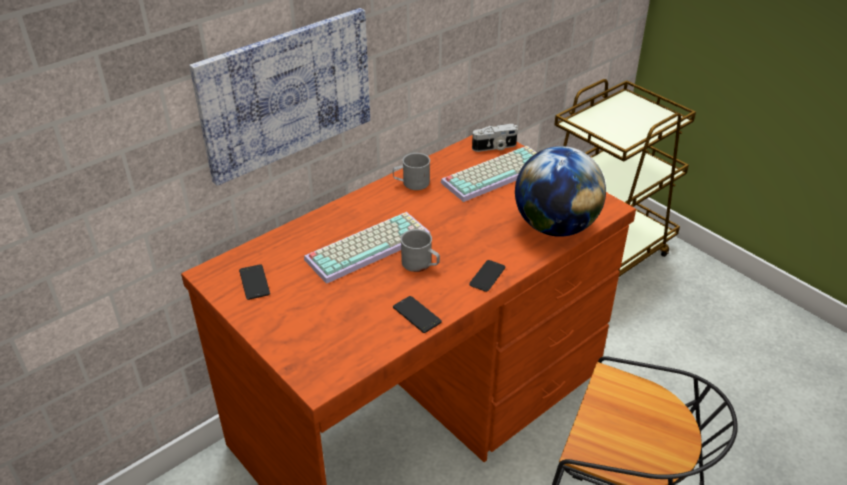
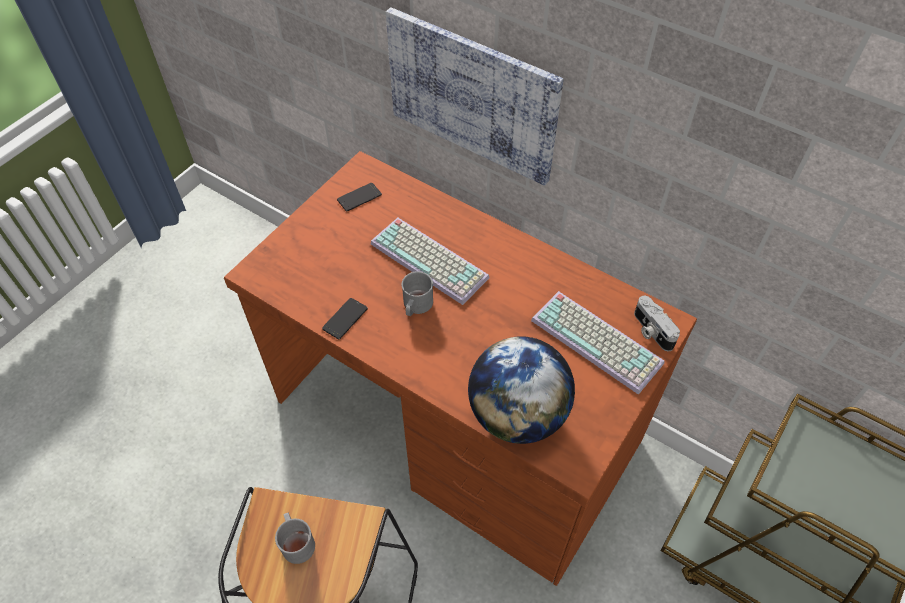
camera: 75 degrees right, 15 degrees up
(411, 183) = (546, 269): grey mug -> grey mug (296, 542)
(487, 276) = (414, 364): phone -> none

